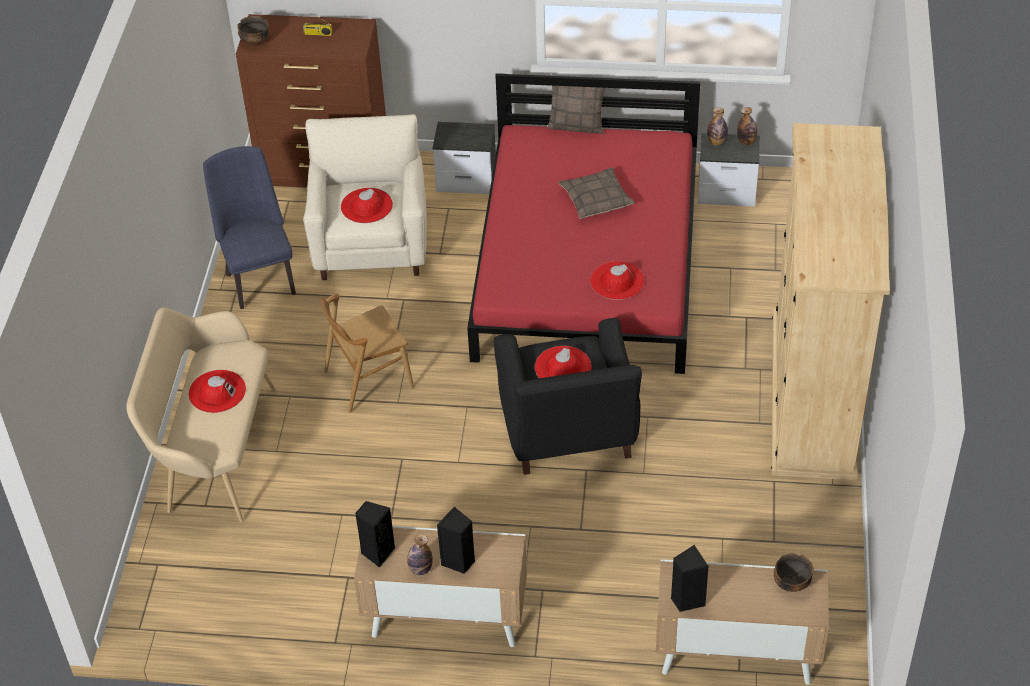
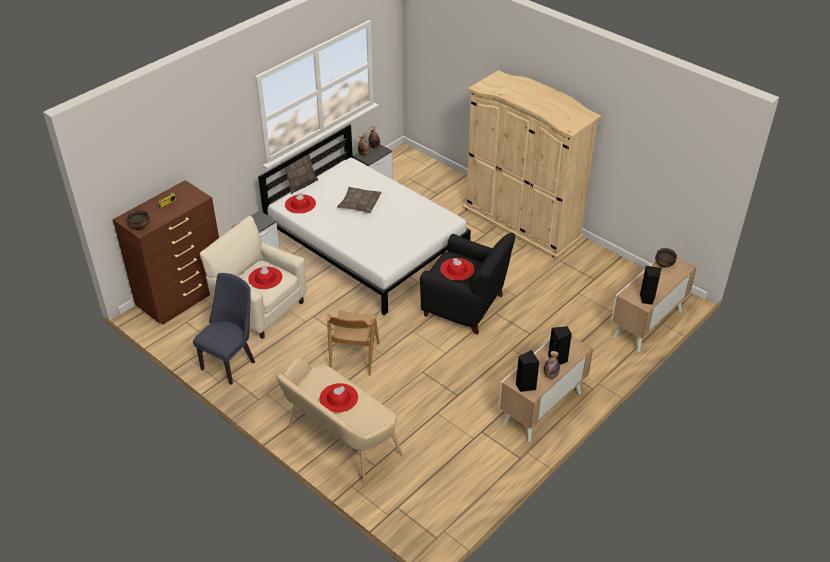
camera: 55 degrees left, 5 degrees down
(259, 279) = (231, 362): blue chair -> blue chair turned 105 degrees clockwise
(588, 265) = (367, 245): red bed -> white bed
(617, 281) = (421, 225): red hat -> red hat (300, 204)

